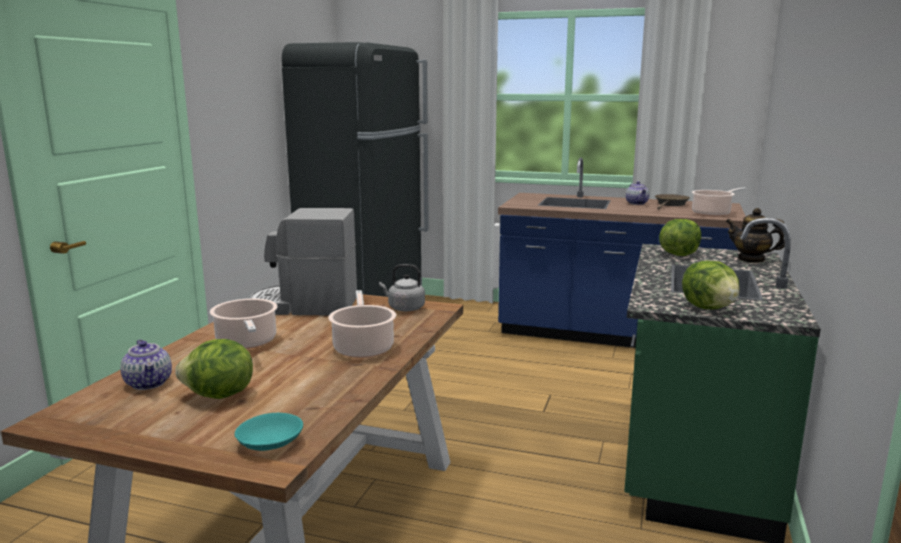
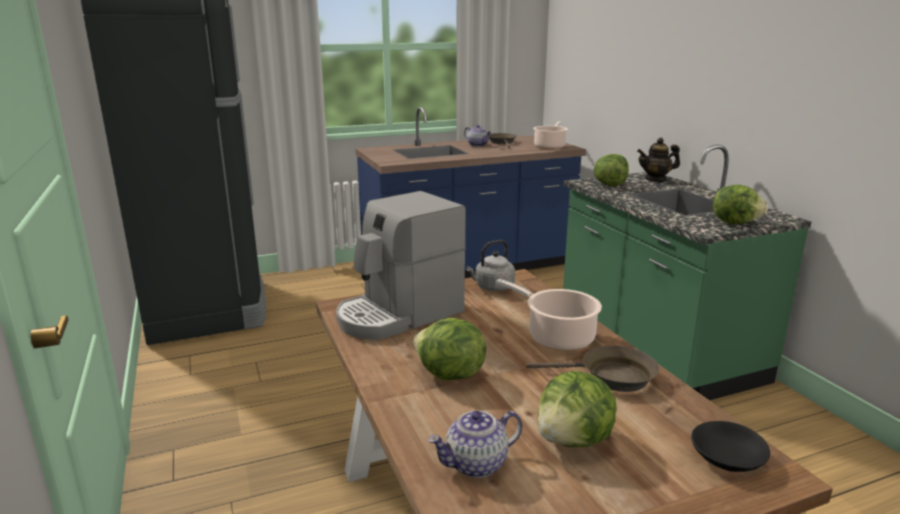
camera: 40 degrees left, 5 degrees up
(149, 383) = (476, 464): teapot -> teapot turned 135 degrees clockwise
(247, 343) = (449, 375): cooking pot -> lettuce
(269, 443) = (727, 459): turquoise bowl -> black bowl
(331, 379) = (611, 377): none -> brown frying pan

